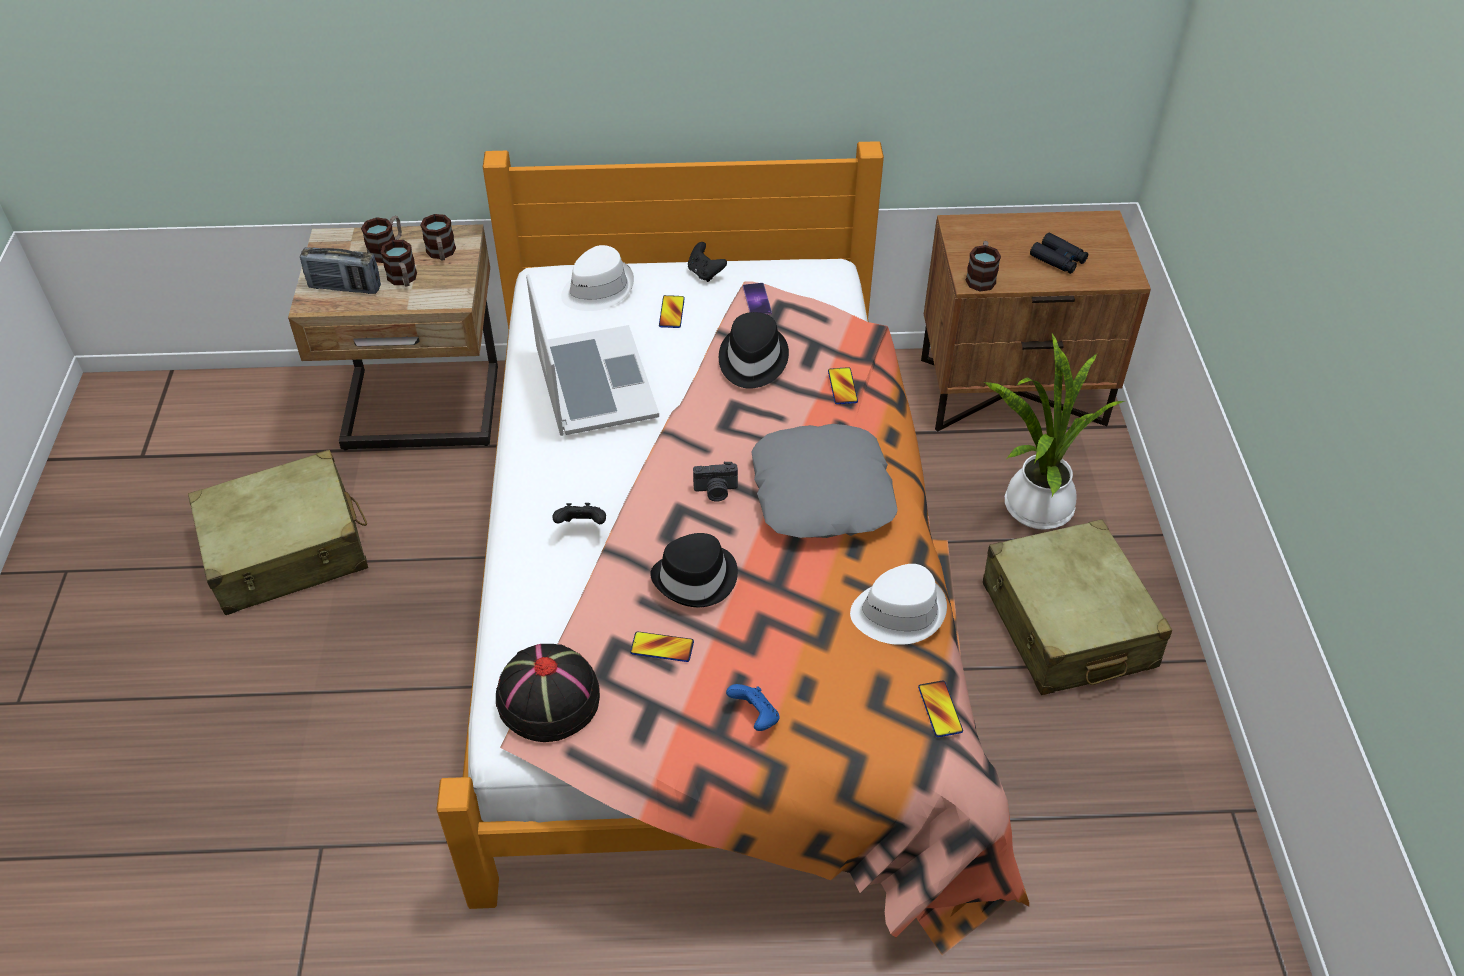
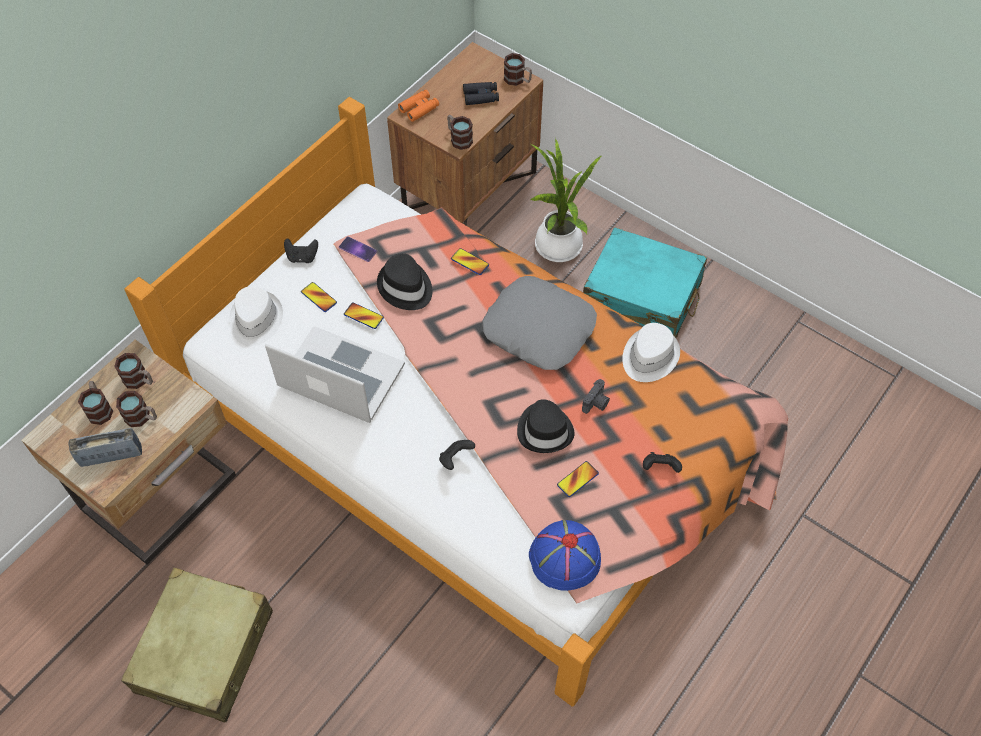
camera: 50 degrees left, 10 degrees up
(345, 287) = (111, 456): radio -> radio turned 150 degrees counterclockwise
(547, 698) = (564, 558): black hat -> blue hat
(716, 491) = (492, 376): camera -> camera (596, 403)
(755, 717) = (660, 468): blue game controller -> black game controller
(940, 709) = (723, 385): phone -> phone (363, 316)
(978, 228) = (419, 109): none -> orange binoculars
(1067, 625) = (642, 296): beige suitcase -> turquoise suitcase
(1120, 271) = (518, 80): none -> mug

